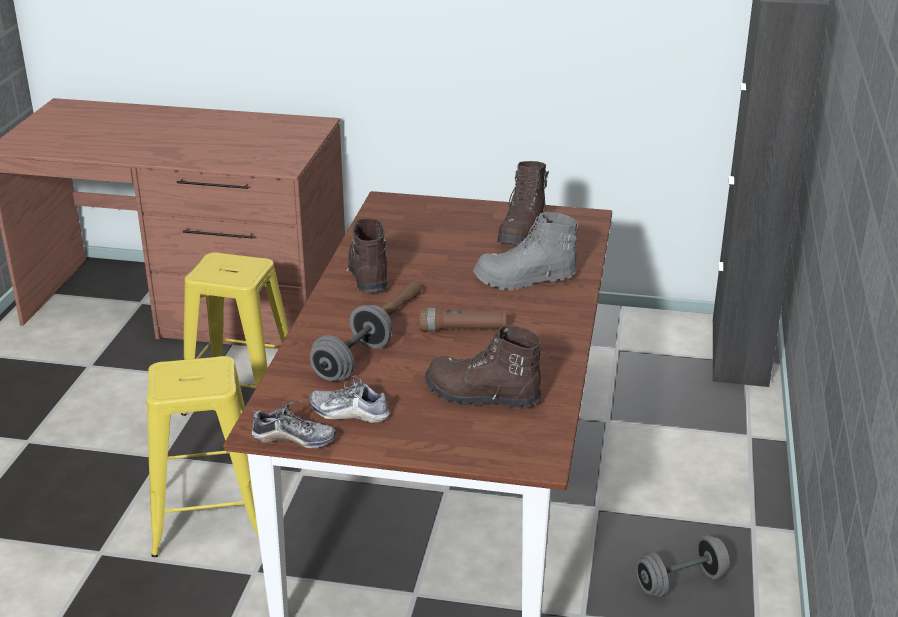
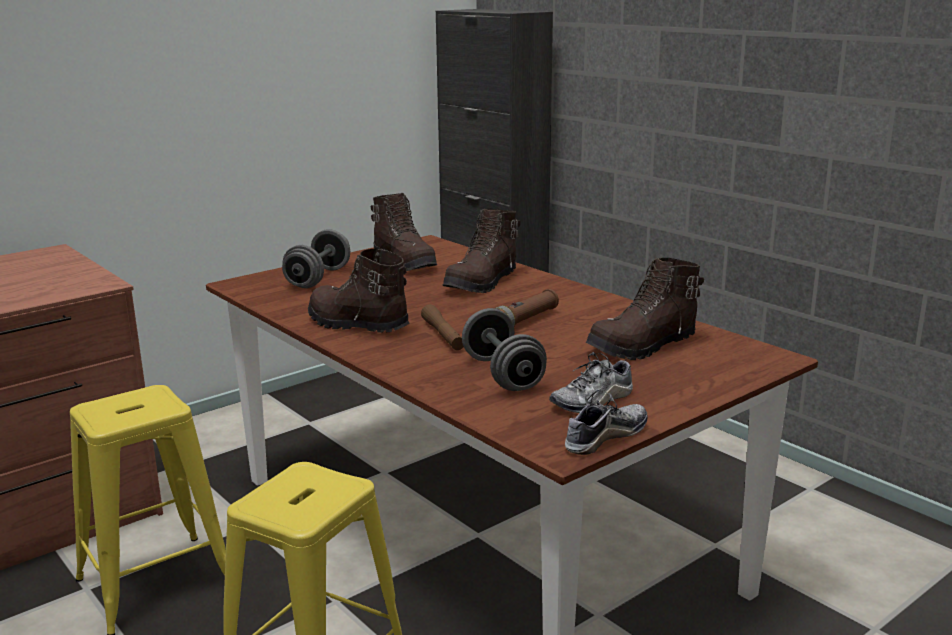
camera: 50 degrees left, 10 degrees down
(525, 280) = (483, 283): grey boot -> brown boot
(680, 582) = (718, 488): grey dumbbell -> grey dumbbell (318, 278)

